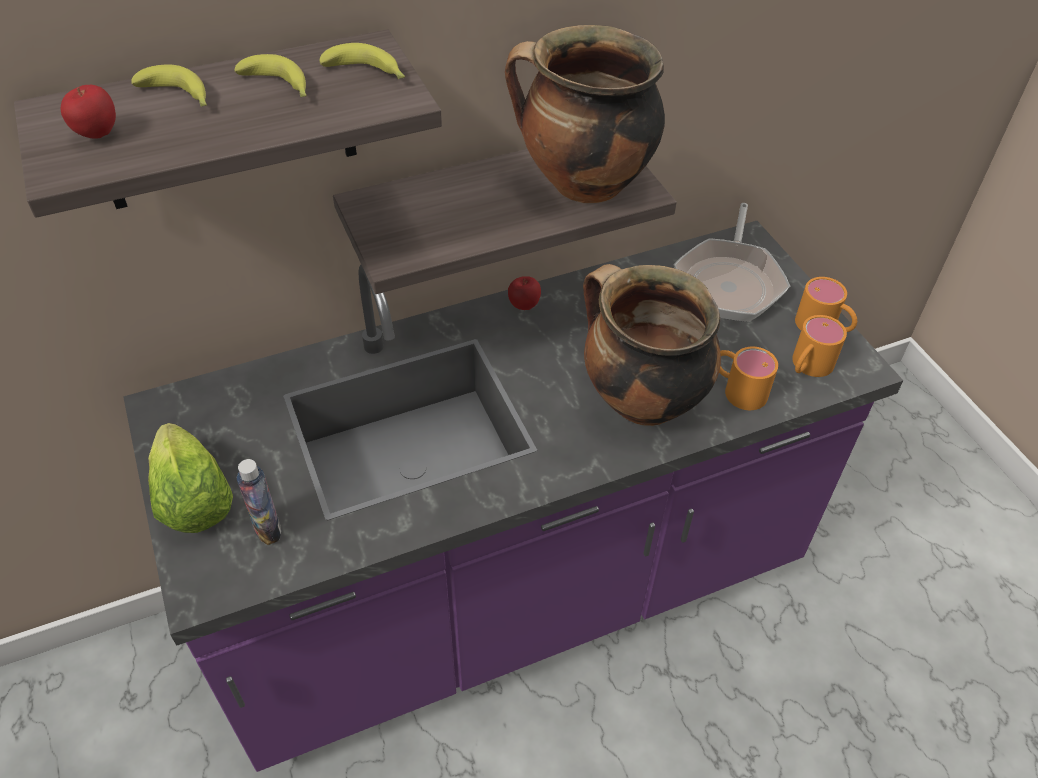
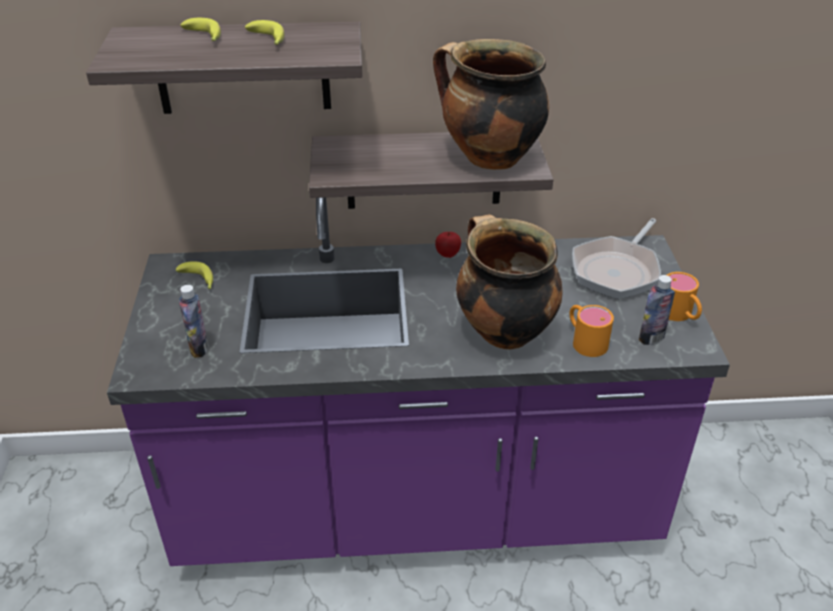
camera: 20 degrees right, 10 degrees down
(97, 135) = (145, 48): apple -> none
(193, 501) = (160, 322): lettuce -> none
(368, 73) = (328, 41): banana -> banana (199, 281)
(807, 367) = (651, 338): orange mug -> bottle

